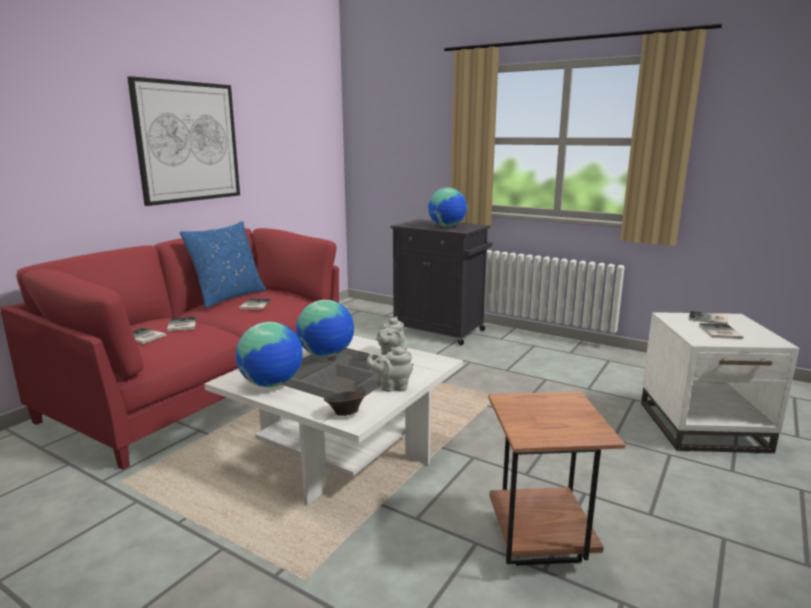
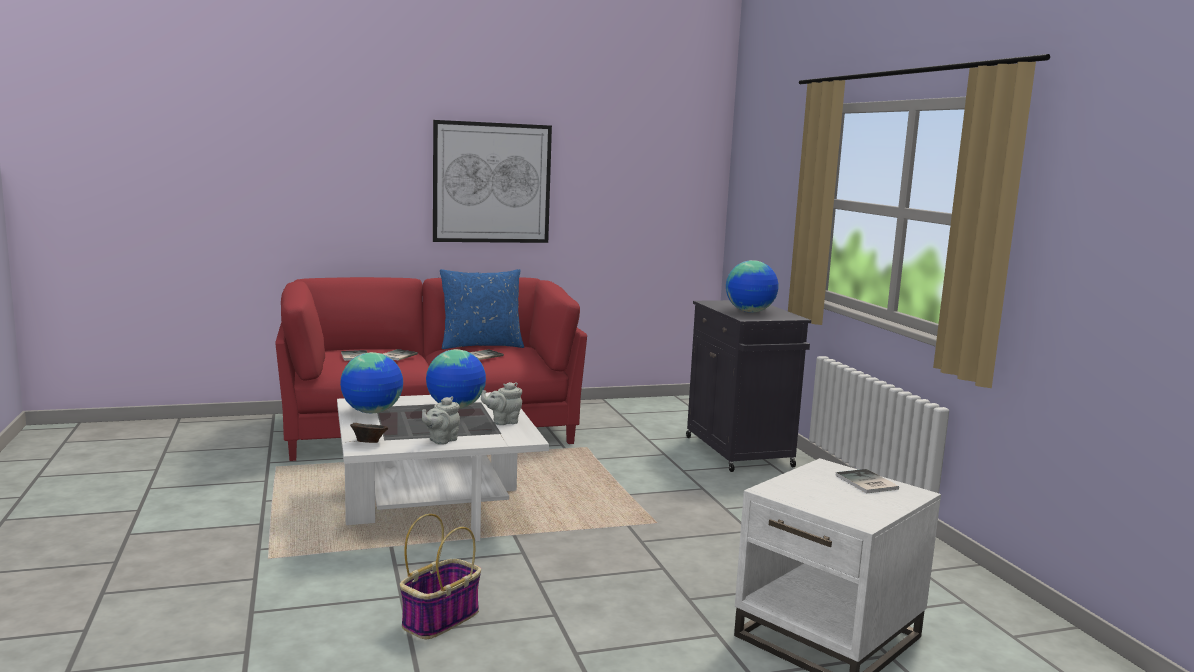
camera: 40 degrees right, 5 degrees down
(392, 387) = (441, 440): grey teapot -> grey teapot turned 90 degrees counterclockwise
(538, 543) = (441, 618): brown side table -> basket
(719, 332) = (825, 493): book -> none

